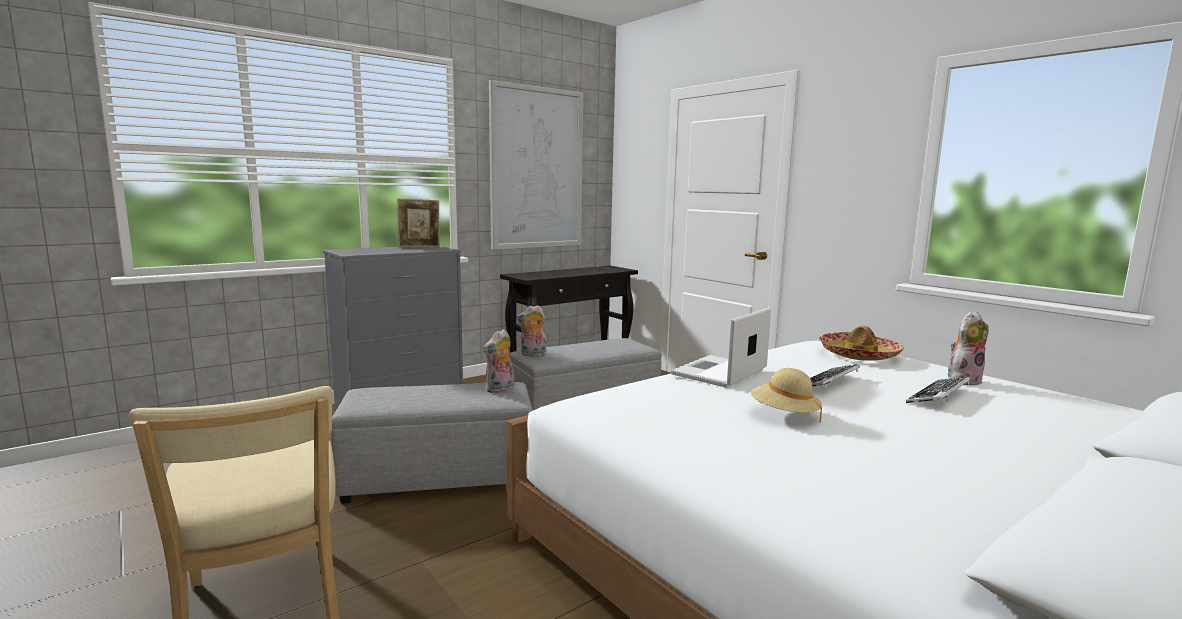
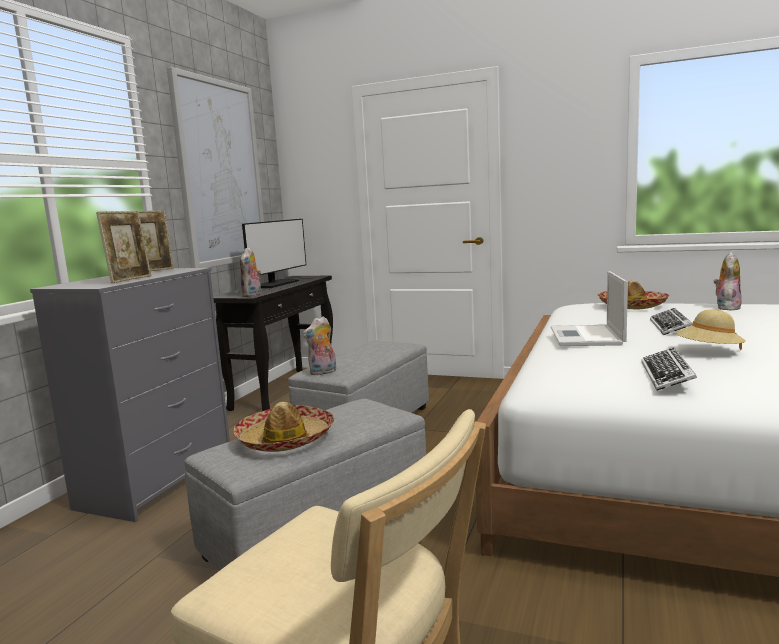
camera: 30 degrees left, 0 degrees up
(381, 252) = (130, 280): none -> picture frame
(411, 395) = (285, 439): none -> hat
(500, 390) = (365, 409): plush toy -> plush toy (252, 295)
(575, 271) = (276, 284): none -> monitor
(939, 397) = (746, 319): keyboard -> keyboard (667, 375)

